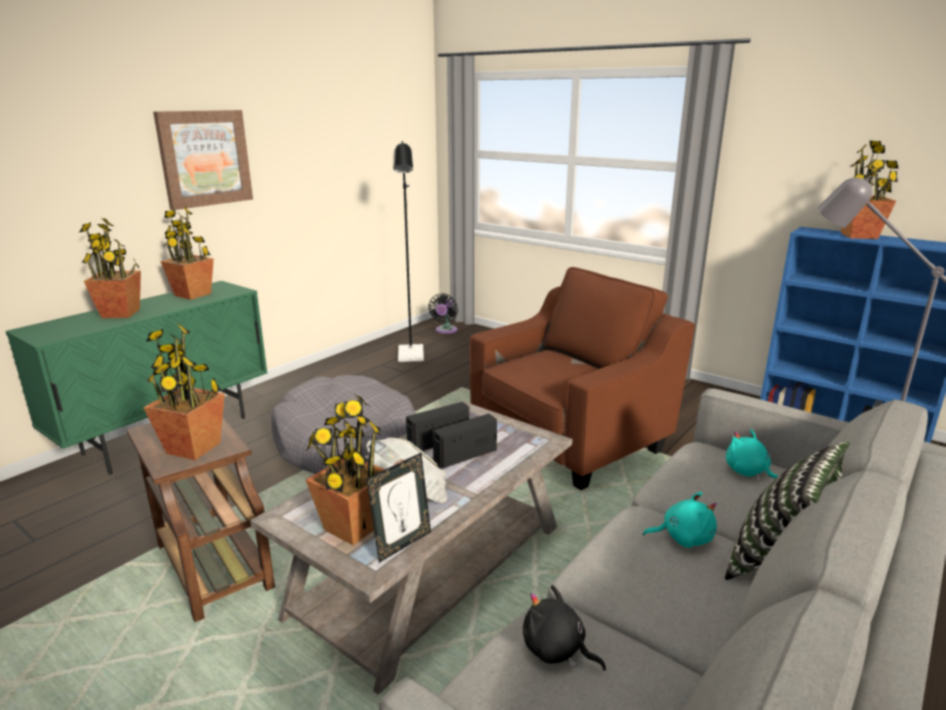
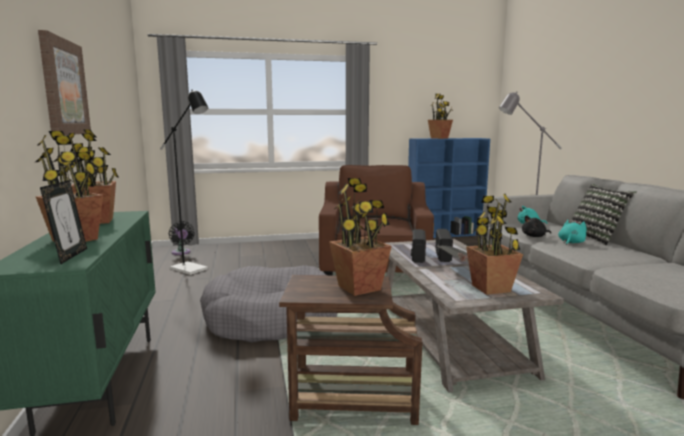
camera: 50 degrees left, 10 degrees down
(402, 544) = (520, 283): picture frame -> picture frame (69, 256)
(556, 650) = (640, 273): black plush toy -> black plush toy (535, 236)

